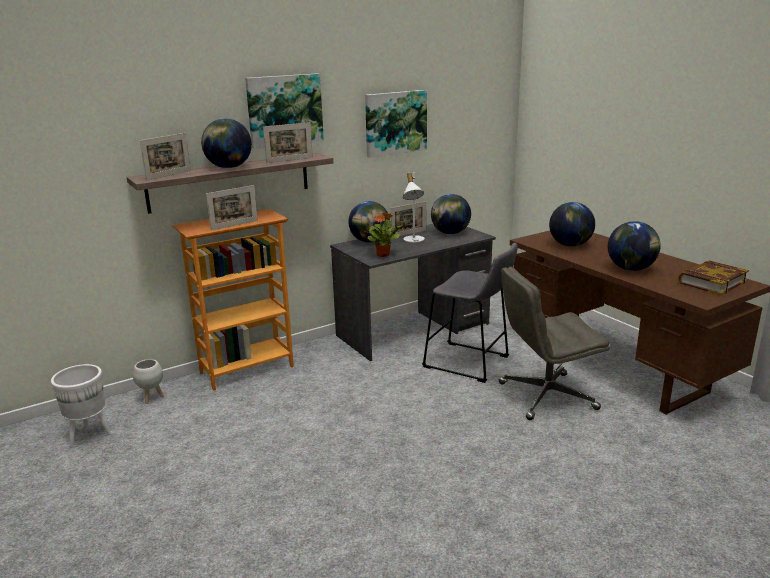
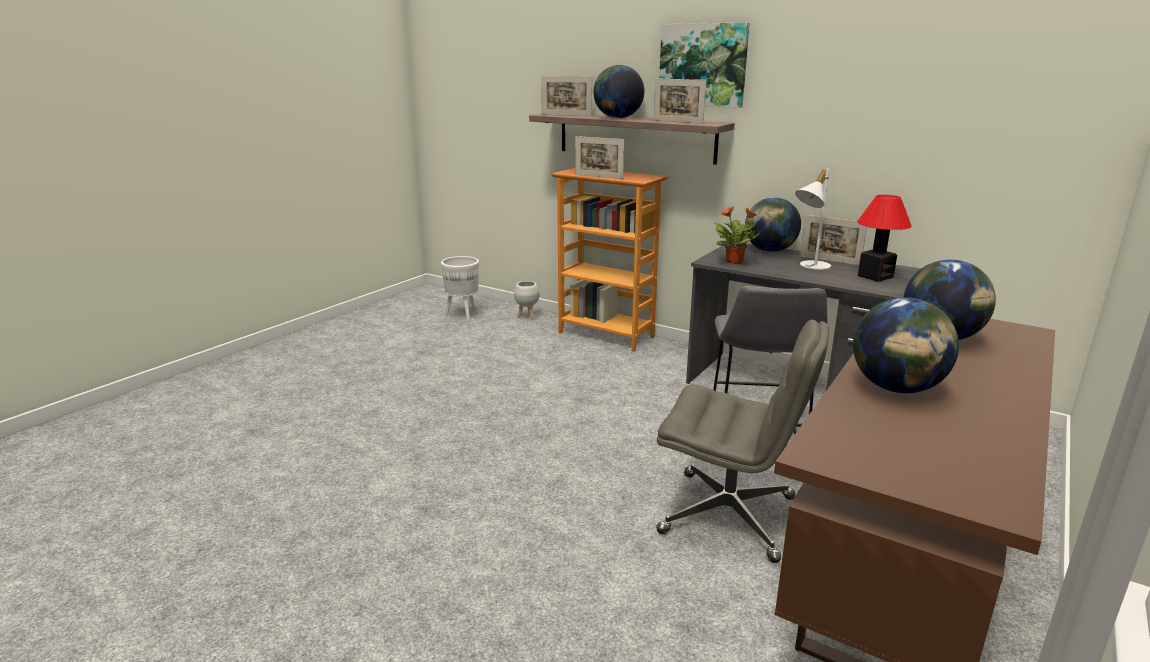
camera: 65 degrees right, 0 degrees up
(395, 123) = (858, 101): picture -> none
(450, 233) = (874, 277): globe -> table lamp
(546, 396) = (730, 515): grey office chair -> grey office chair turned 150 degrees clockwise
(712, 282) = (946, 465): book -> none

